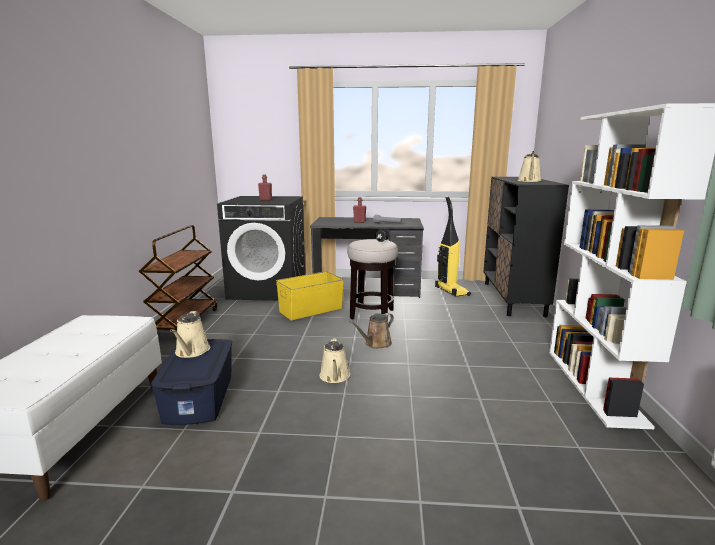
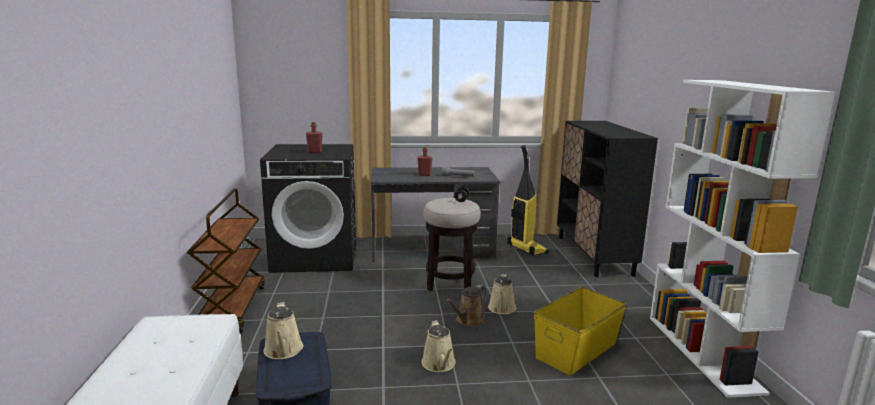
camera: 10 degrees left, 0 degrees up
(311, 310) = (378, 281): yellow storage box -> yellow storage box (577, 350)
(529, 181) = (613, 131): beige watering can -> beige watering can (502, 309)

